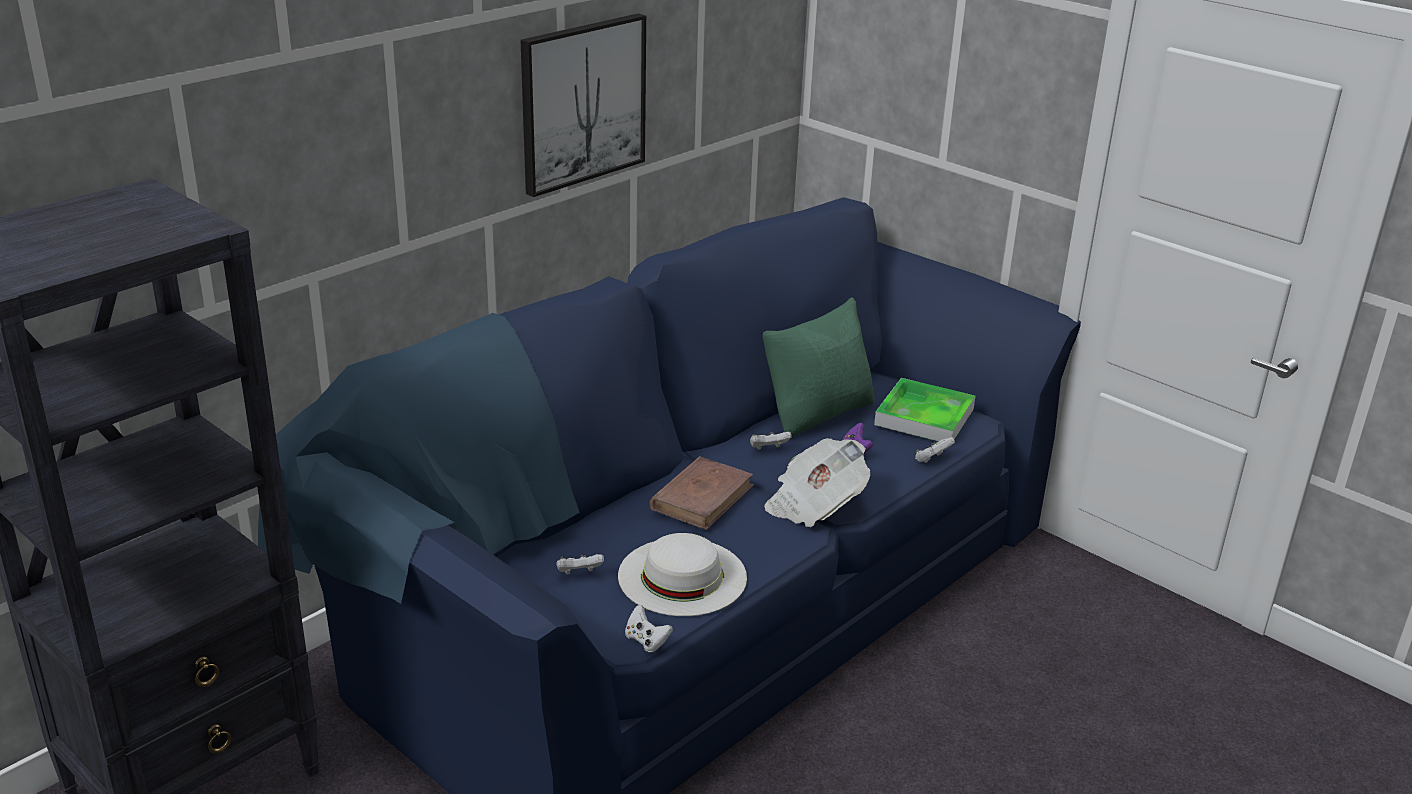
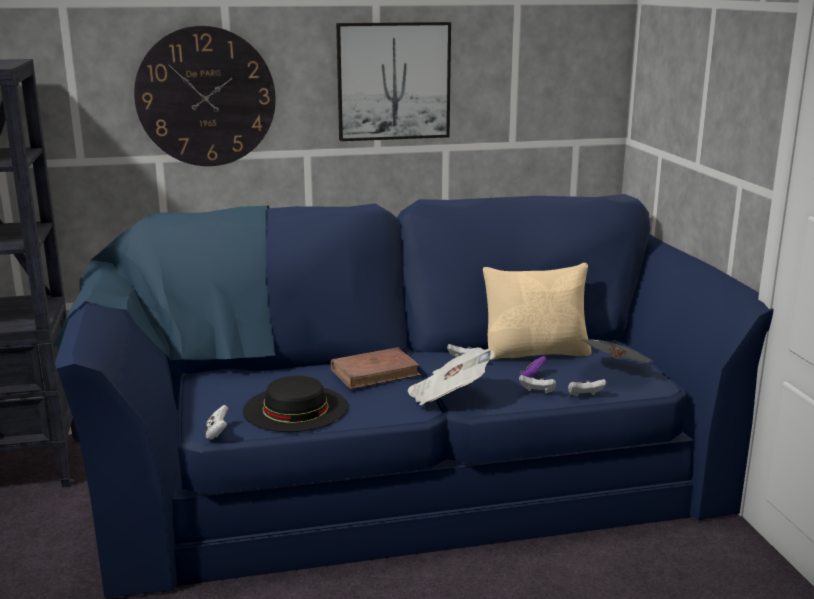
camera: 35 degrees right, 10 degrees down
(371, 176) = (206, 97): none -> wall clock
(579, 573) = (236, 389): white game controller -> white game controller (537, 393)
(682, 576) = (295, 408): white hat -> black hat
(818, 414) = (536, 352): green pillow -> beige pillow
(924, 417) = (616, 370): tray -> newspaper

